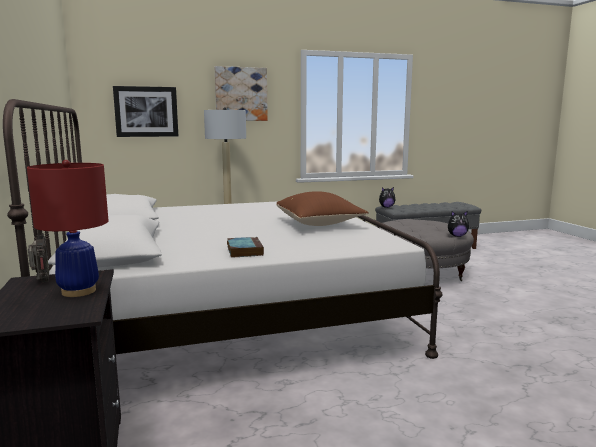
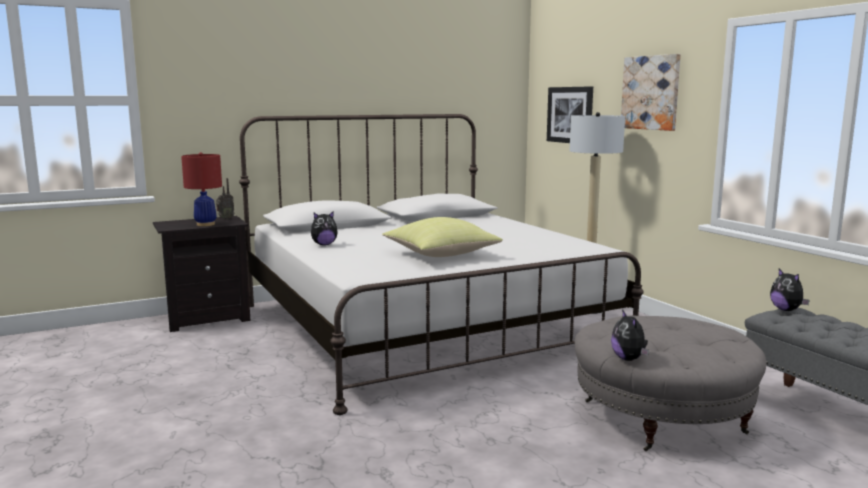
camera: 80 degrees right, 0 degrees up
(244, 250) = (324, 244): book -> plush toy
(319, 224) = (441, 256): brown pillow -> yellow pillow

